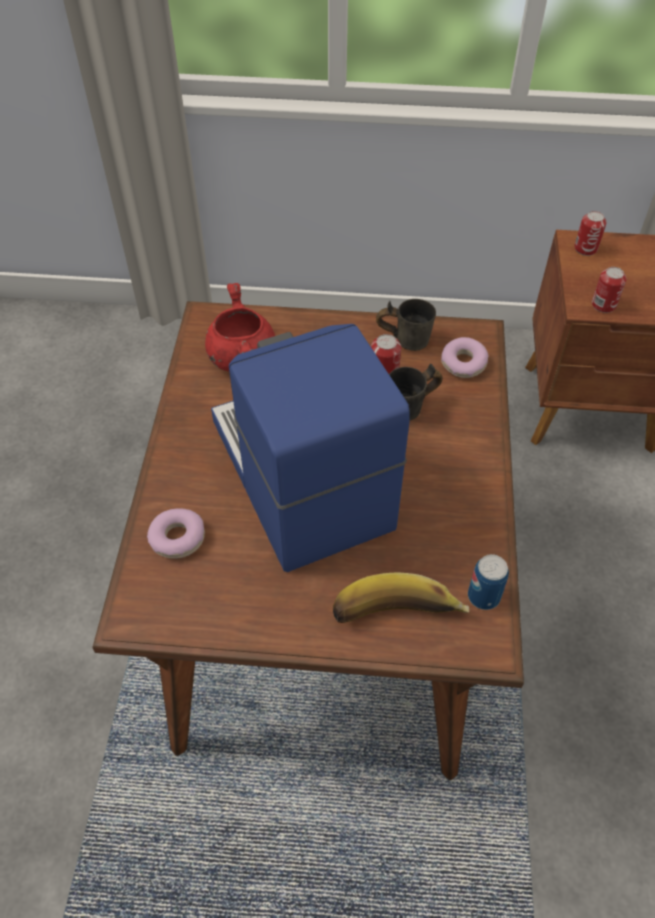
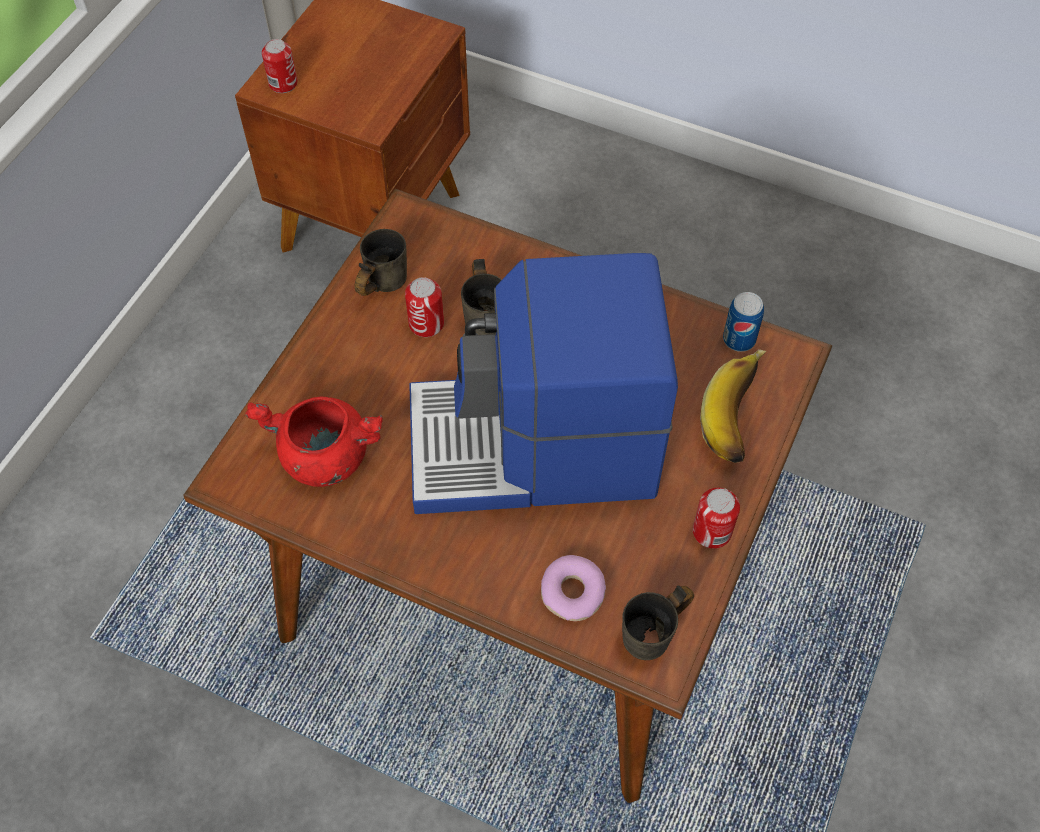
camera: 70 degrees left, 5 degrees up
(155, 609) = (657, 637): none -> grey mug
(463, 363) = (443, 246): donut -> none
(603, 304) = (377, 107): can -> can (711, 532)

